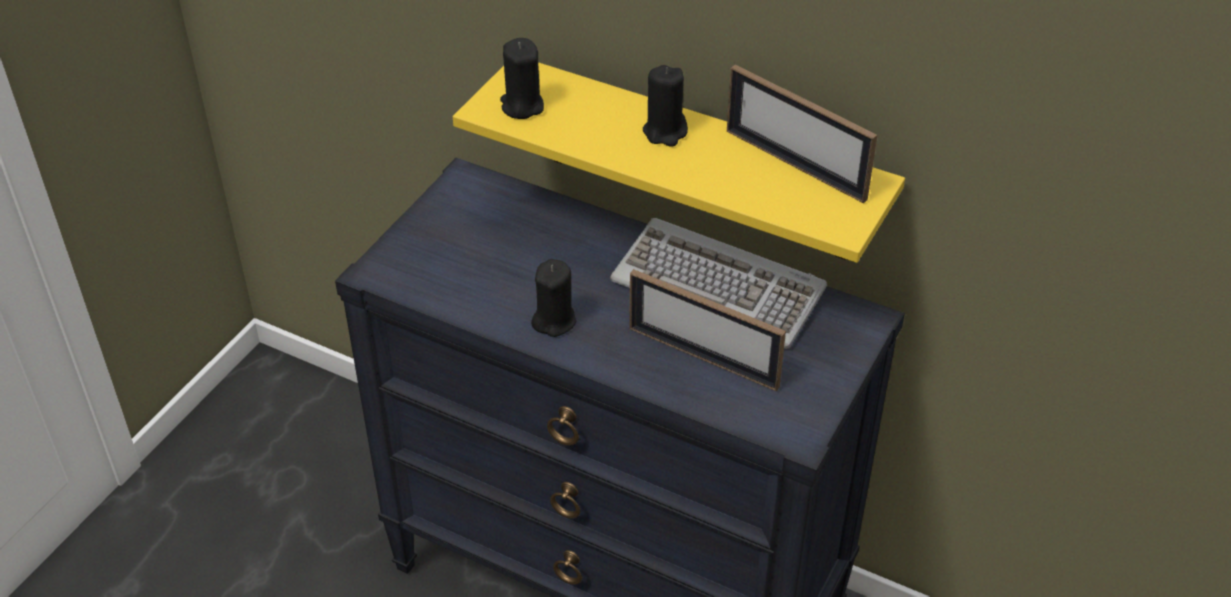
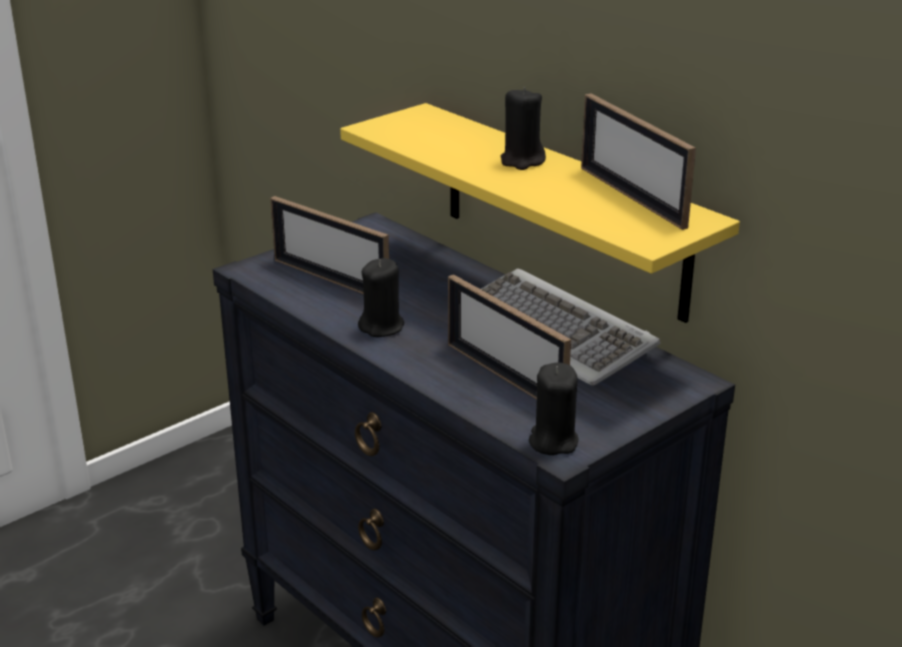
camera: 20 degrees right, 15 degrees down
(466, 267) = (330, 279): none -> picture frame
(522, 106) = (405, 130): black candle -> black candle (553, 441)

